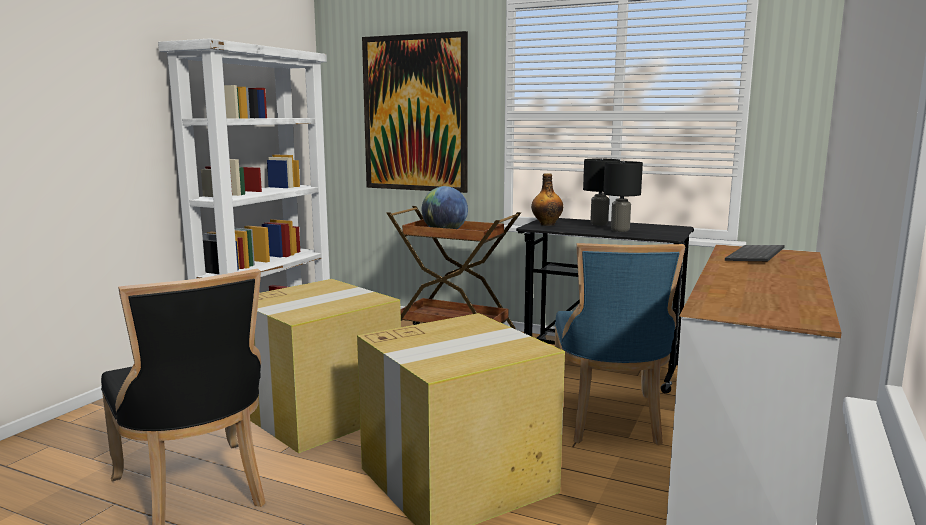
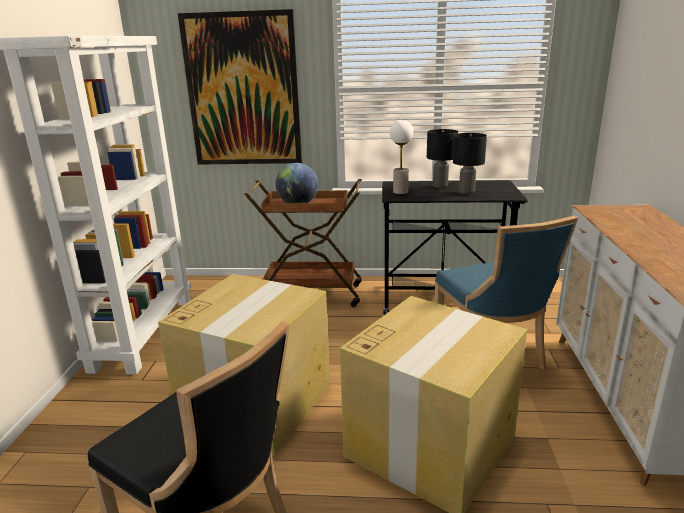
camera: 20 degrees left, 10 degrees up
(547, 224) = (400, 192): bottle -> table lamp
(756, 256) = (621, 217): keyboard -> none

